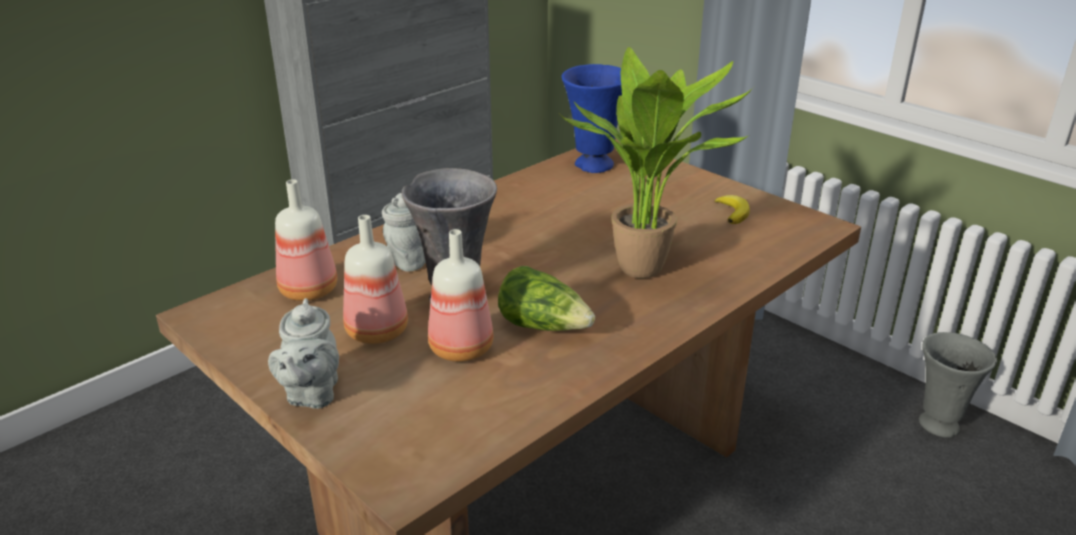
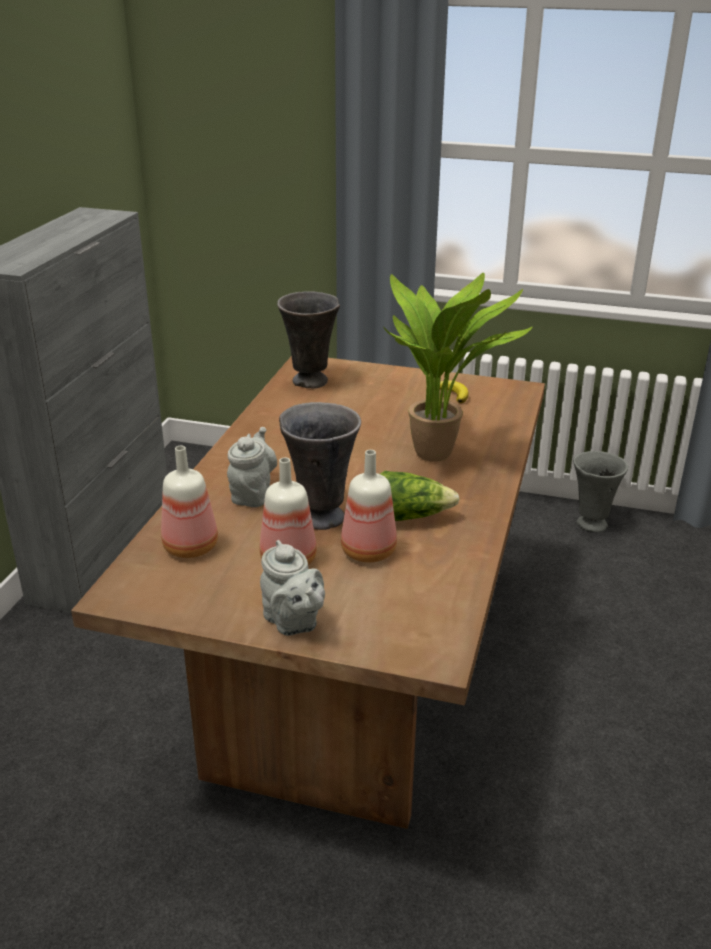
camera: 30 degrees left, 0 degrees up
(594, 166) = (310, 382): blue vase -> grey vase

